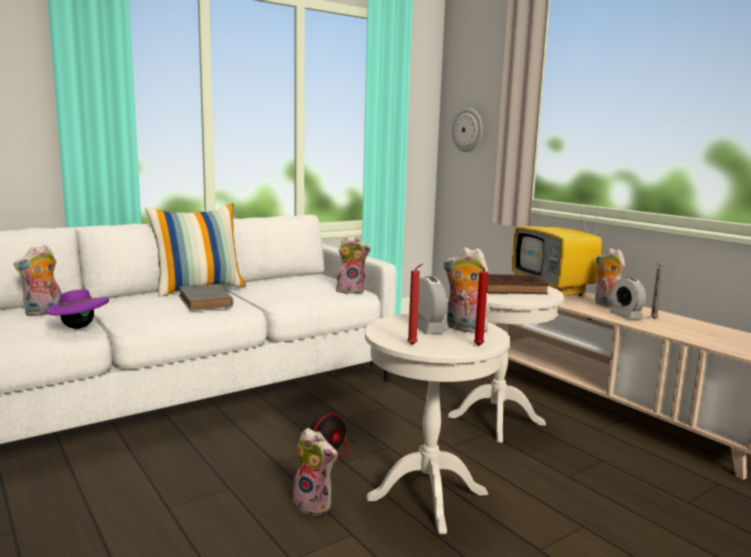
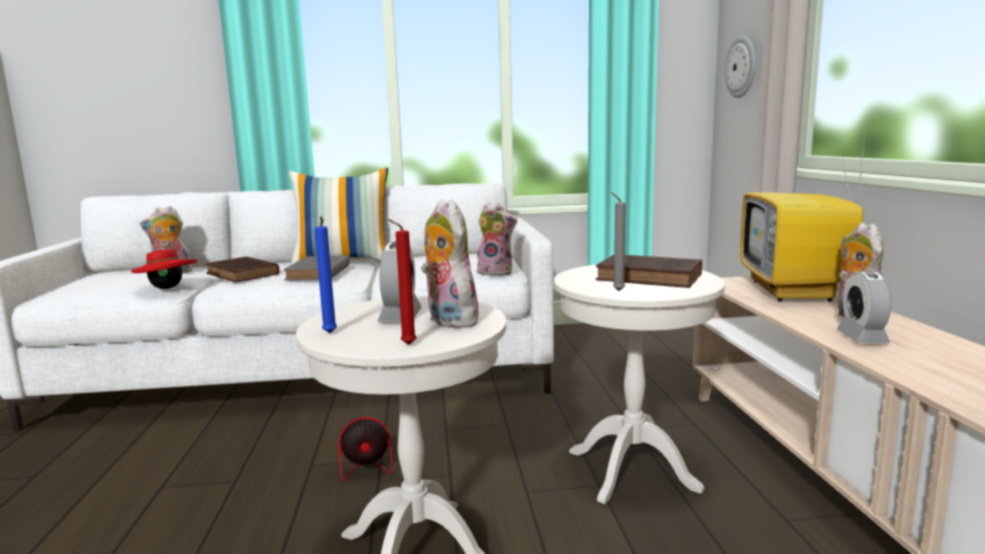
camera: 30 degrees right, 0 degrees up
(79, 327) = (168, 288): purple hat -> red hat
(131, 308) = (243, 274): none -> brown book
(315, 504) = (285, 524): plush toy -> none
(413, 345) = (330, 334): red candle -> blue candle
(652, 318) = (911, 346): grey candle -> grey candle (617, 290)

